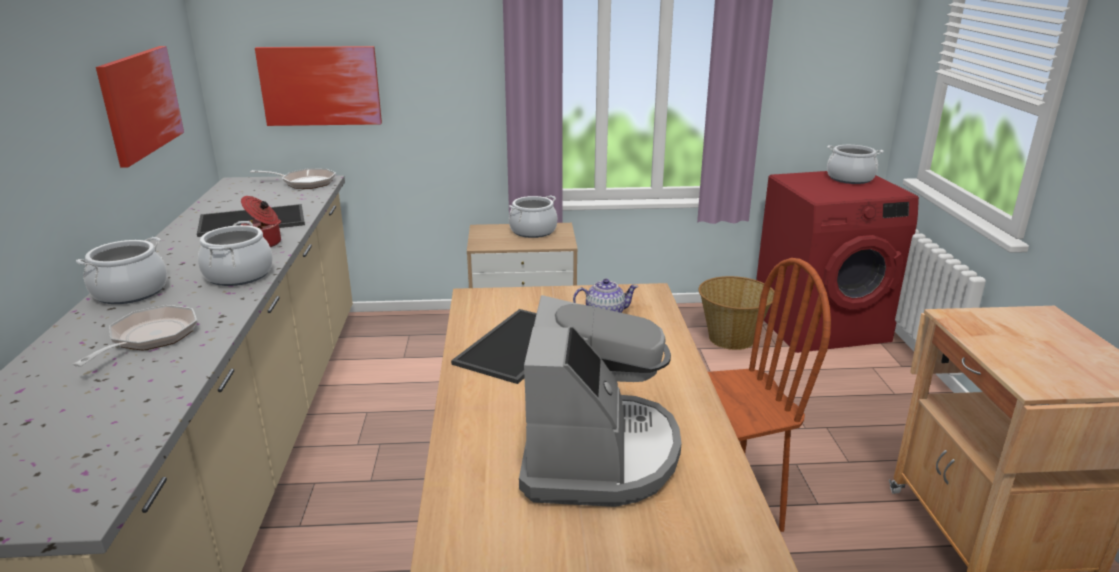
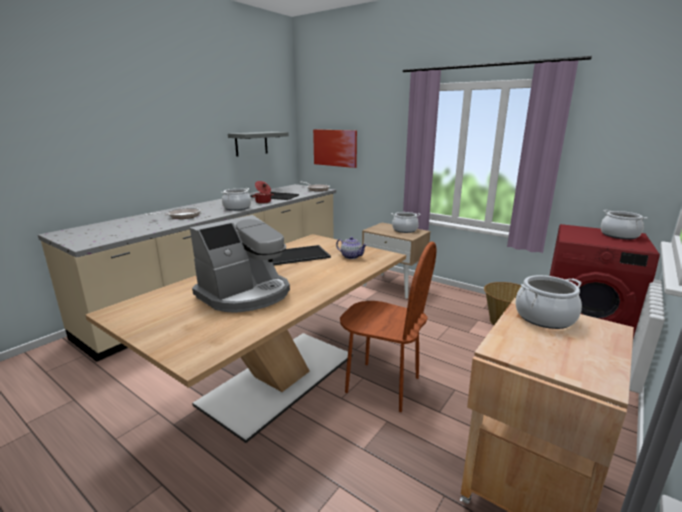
camera: 40 degrees right, 5 degrees down
(131, 292) = (202, 206): cooking pot -> cooking pot (545, 317)
(140, 103) = (251, 143): picture -> grey shelf

